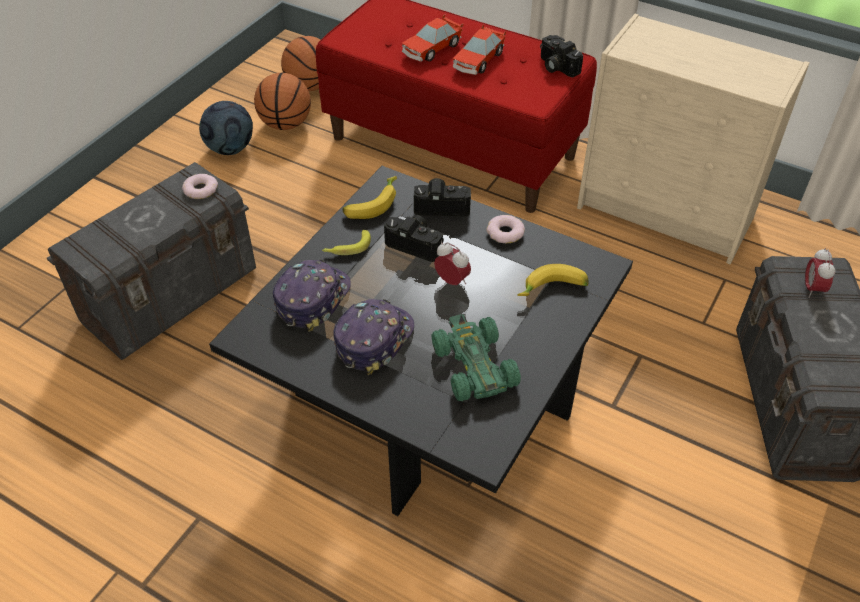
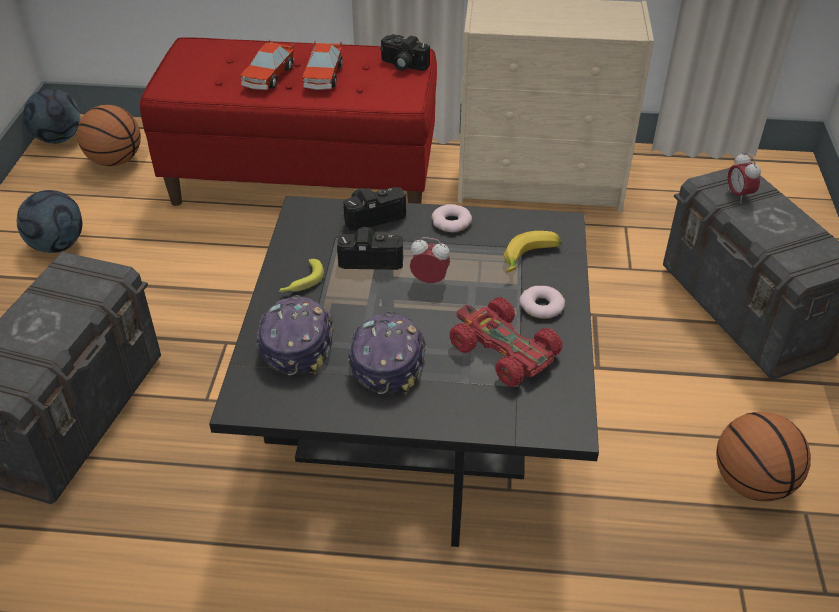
camera: 25 degrees left, 5 degrees down
(200, 189) = (87, 277): donut -> donut (541, 306)
(278, 54) = (59, 139): none -> football
(286, 124) = (109, 205): basketball -> basketball (752, 483)
(371, 204) = (299, 234): banana -> none
(473, 365) = (502, 350): green toy car -> red toy car

